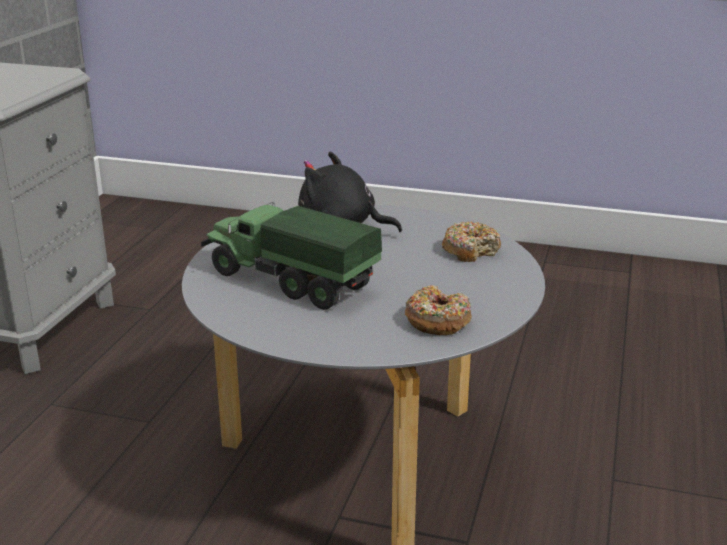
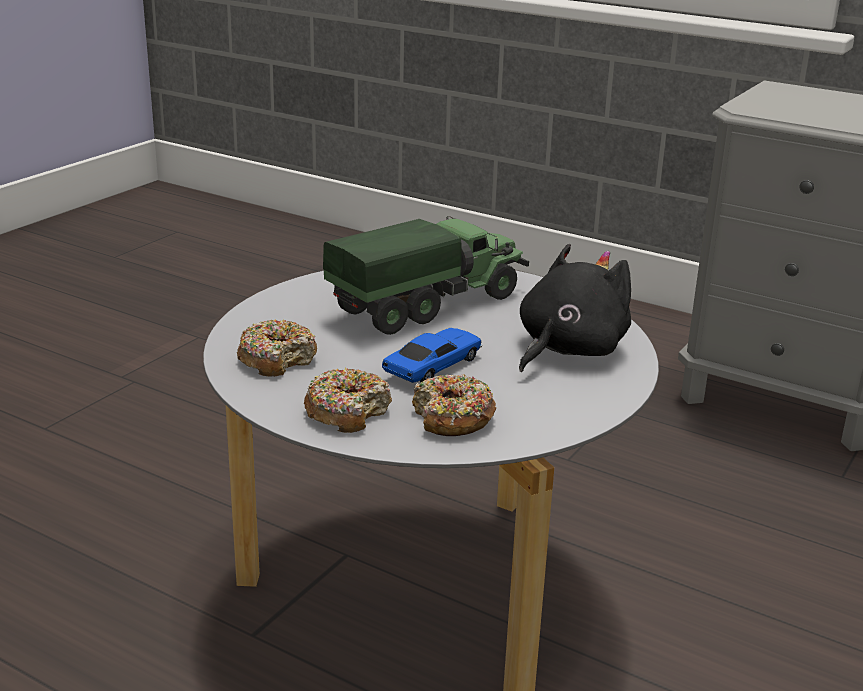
camera: 105 degrees right, 0 degrees up
(402, 265) = (433, 366): none -> toy car
(493, 282) = (347, 412): none -> donut

